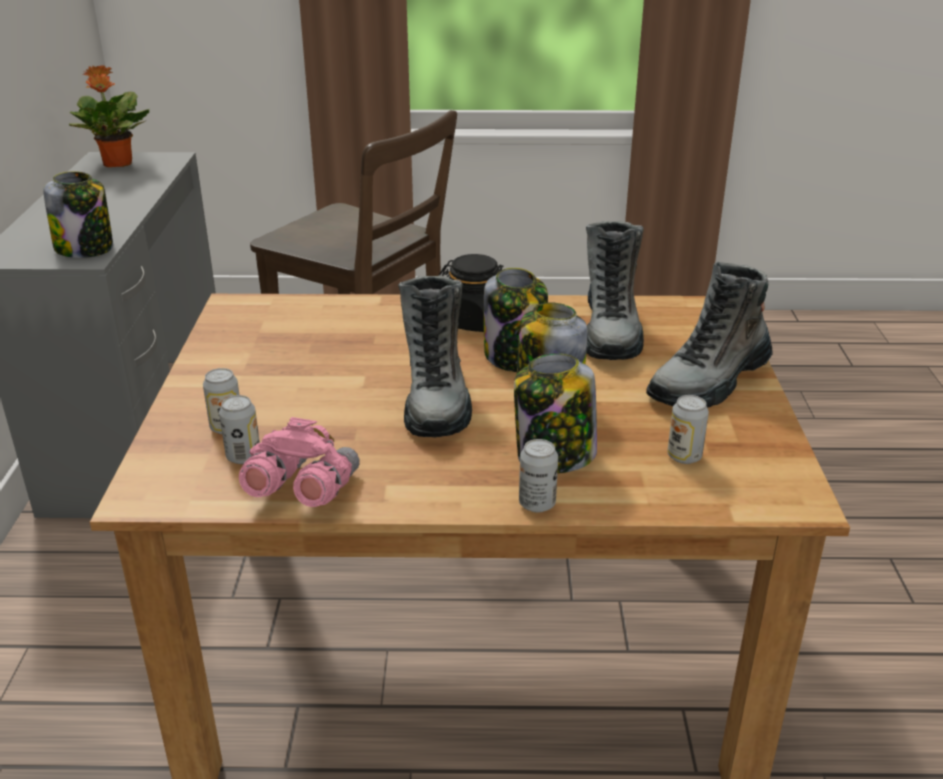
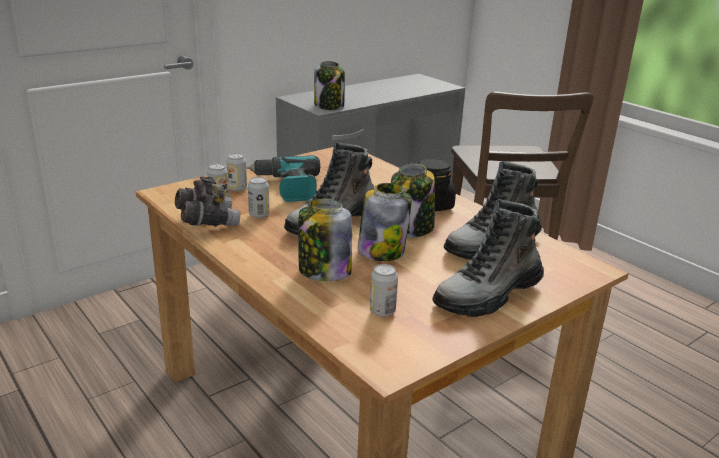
camera: 50 degrees right, 5 degrees down
(117, 164) = (418, 81): potted plant -> none
(285, 389) = (287, 187): none -> power drill
(302, 492) = (207, 222): pink binoculars -> grey binoculars
(537, 504) = (270, 281): can -> can (259, 215)
(709, 381) = (488, 295): boot -> boot turned 45 degrees counterclockwise

